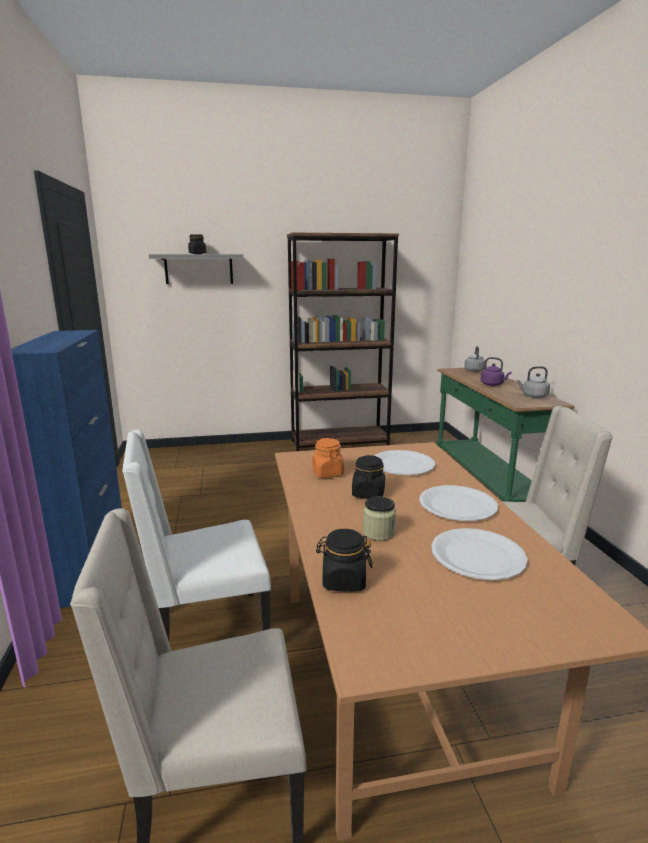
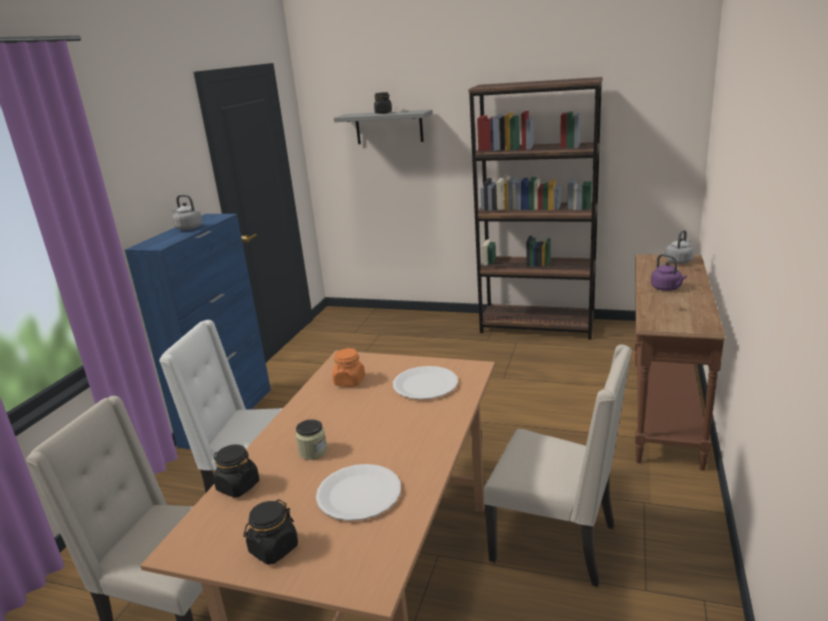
camera: 30 degrees right, 5 degrees up
(368, 494) = (354, 411): black jar -> black jar (273, 549)
(457, 505) = (412, 440): white plate -> none
(485, 485) = (663, 410): green console table -> brown console table
(533, 396) = (691, 314): grey kettle -> grey kettle (188, 228)

